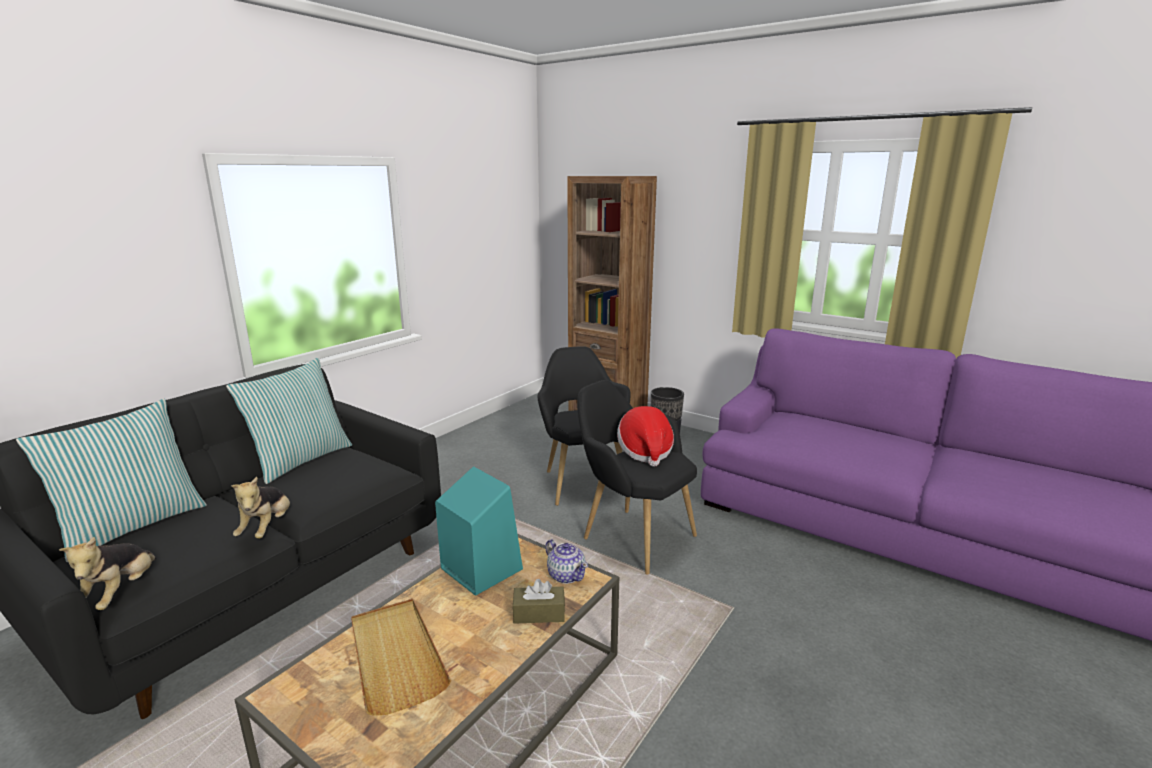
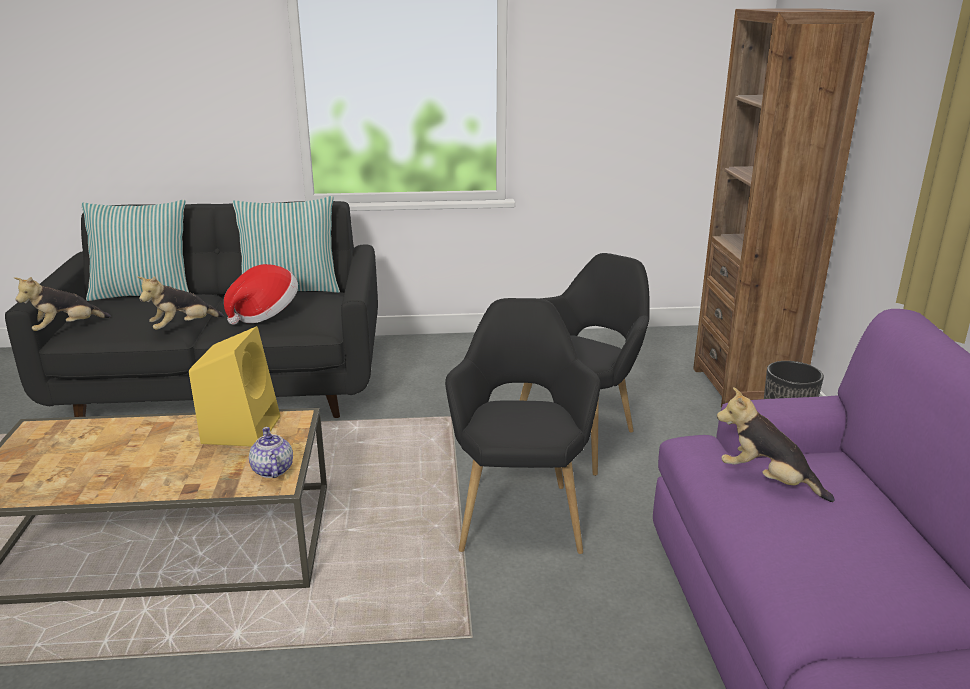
camera: 50 degrees right, 5 degrees up
(396, 656) = (98, 448): beige tray -> none
(479, 568) = (241, 428): turquoise speaker -> yellow speaker
(539, 613) = (201, 481): brown tissue box -> none
(566, 575) = (272, 470): teapot -> teapot turned 150 degrees clockwise
(645, 452) = (541, 409): hat -> hat (265, 314)
(792, 433) = (767, 480): none -> plush toy

